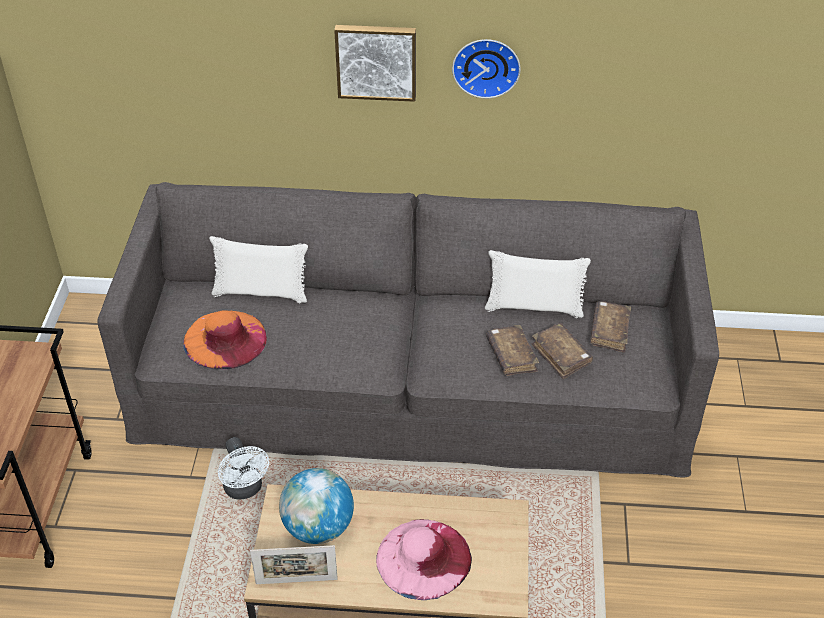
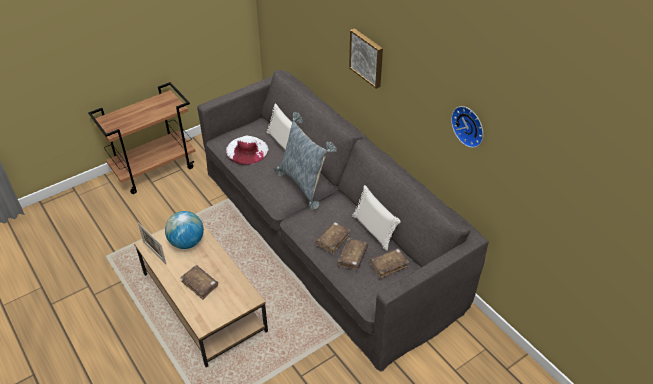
camera: 50 degrees right, 0 degrees up
(225, 339) = (247, 150): orange hat -> white hat
(245, 489) = (217, 221): white fan -> none
(373, 325) = (305, 187): none -> pillow
(423, 558) = (200, 284): pink hat -> brown book
(486, 66) = (408, 87): wall clock -> wall clock (469, 125)

